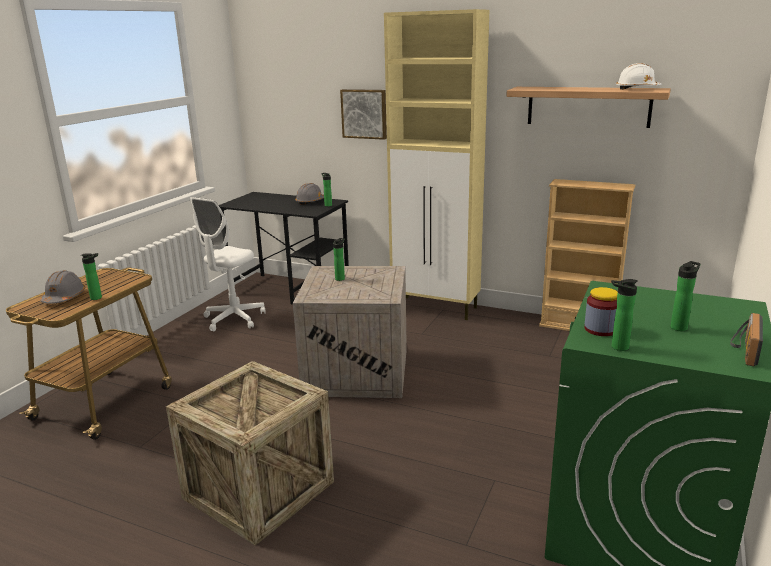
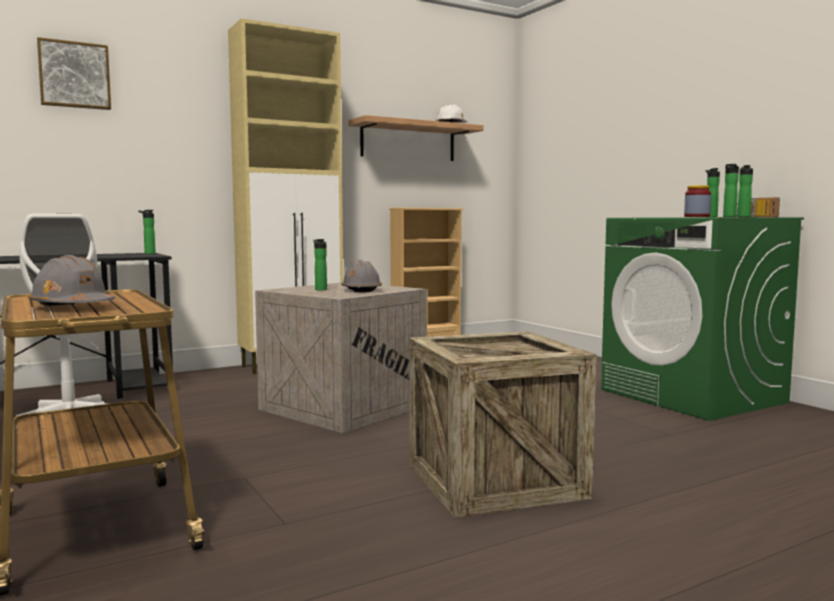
camera: 55 degrees left, 15 degrees down
(98, 298) = (140, 299): bottle -> bottle (743, 217)
(310, 202) = (112, 254): grey hard hat -> grey hard hat (361, 290)
(364, 113) = (177, 141): picture -> picture (74, 75)

